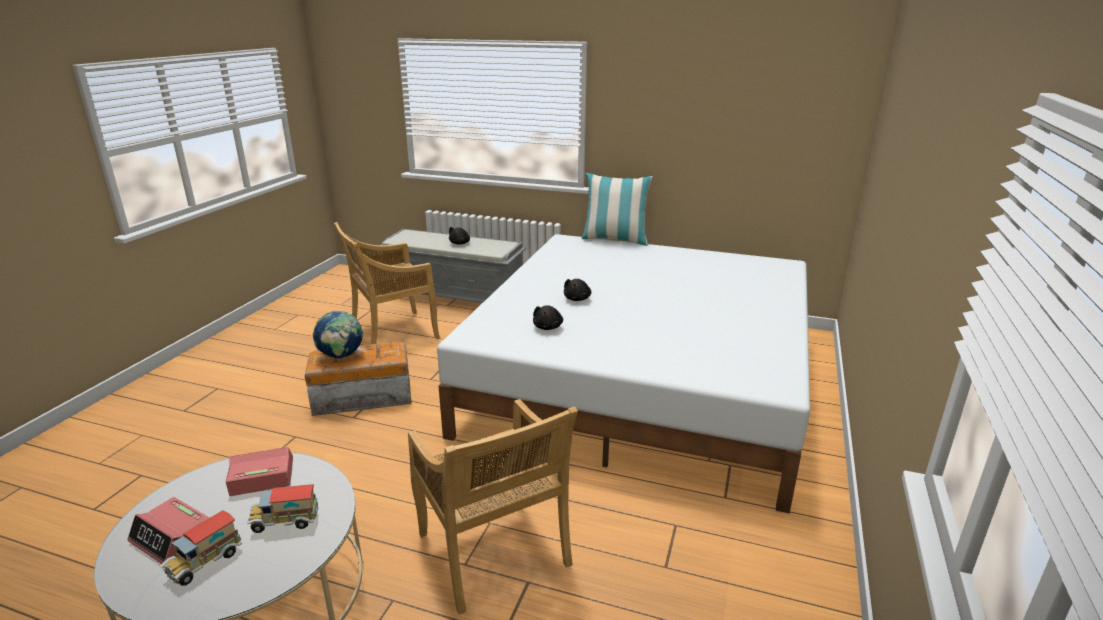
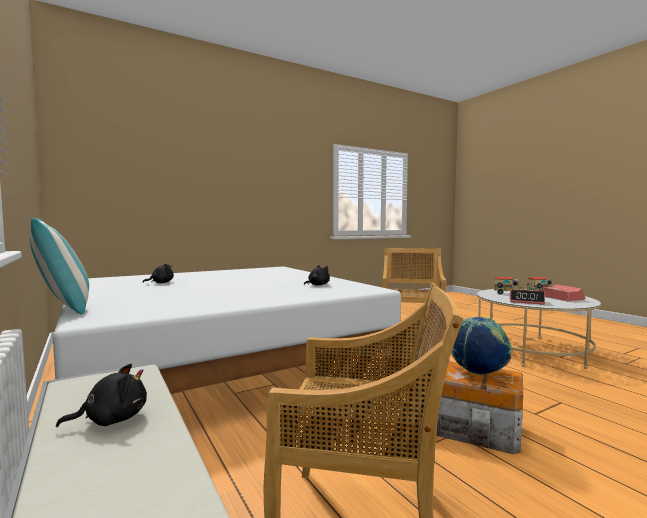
camera: 140 degrees left, 20 degrees down
(577, 299) = (262, 289): black plush toy -> black plush toy (161, 283)

